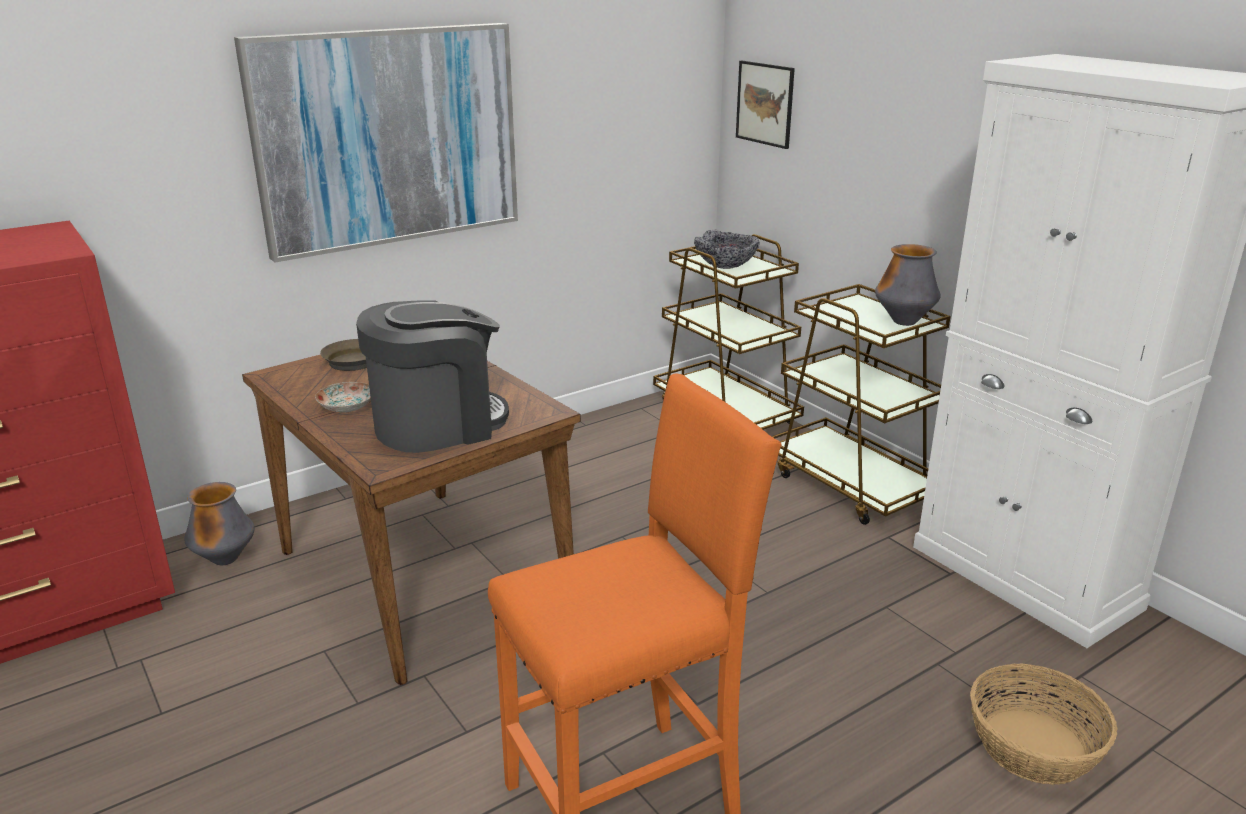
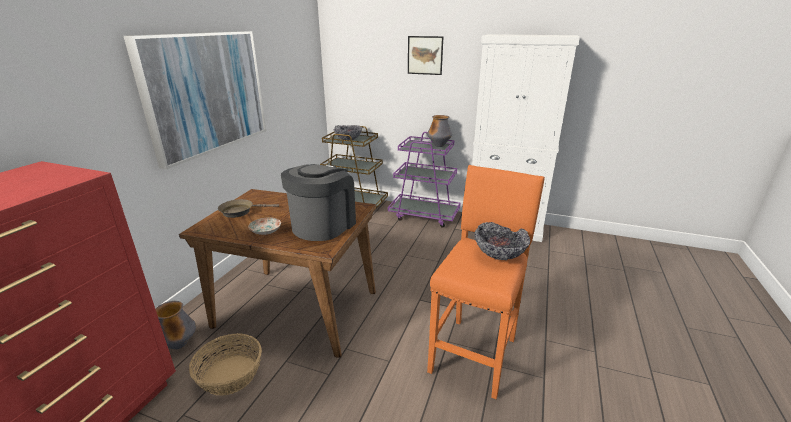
camera: 35 degrees left, 0 degrees up
(659, 593) = (499, 255): none -> bowl
(765, 104) = (348, 67): picture -> picture (425, 55)
(851, 484) = (424, 215): brown cart -> purple cart
(1034, 746) = (561, 276): basket -> basket (231, 374)

